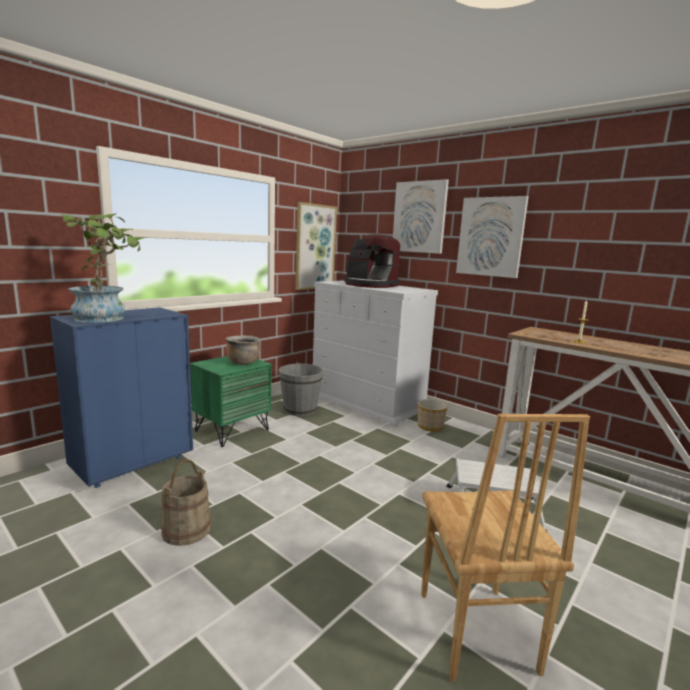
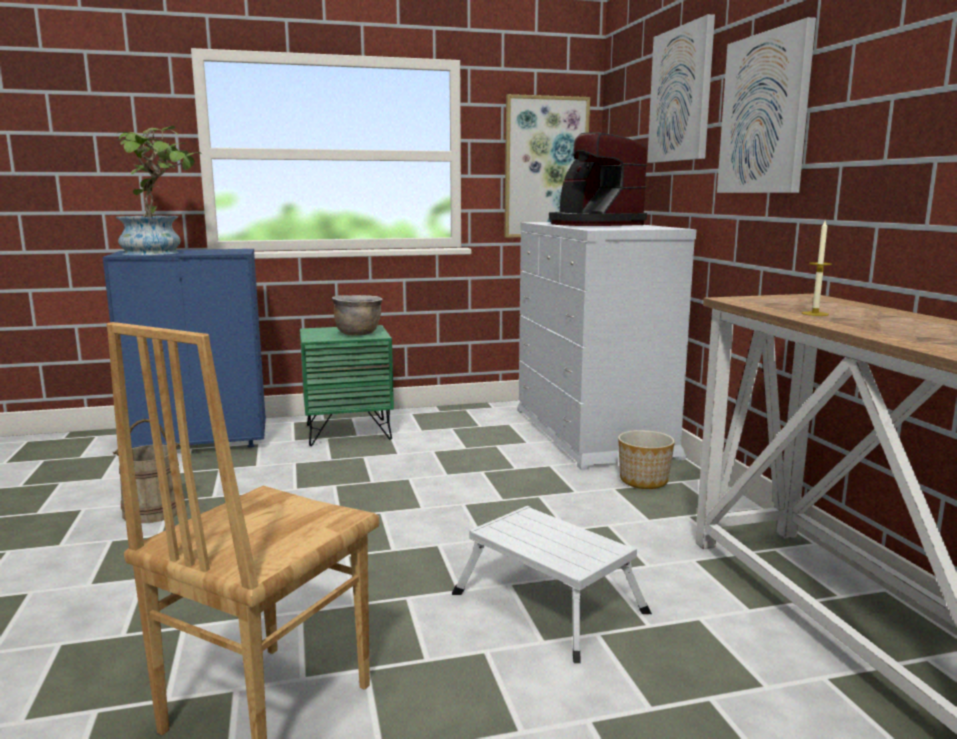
camera: 35 degrees right, 0 degrees up
(300, 409) = (473, 425): grey bucket -> none

